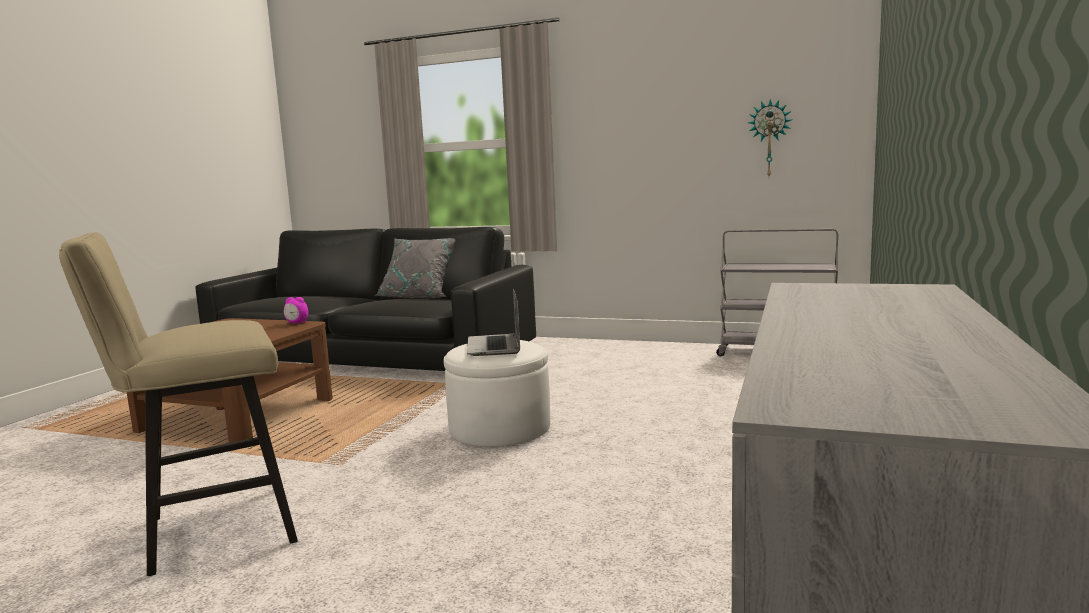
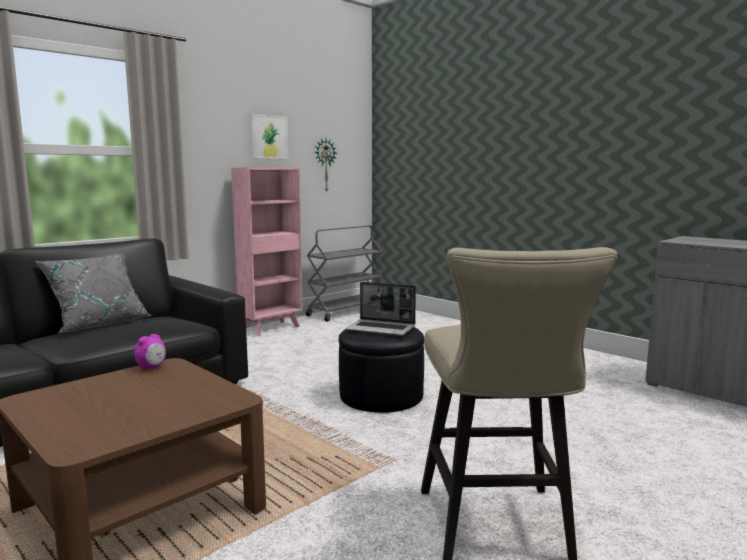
camera: 65 degrees left, 0 degrees up
(500, 428) = (381, 396): white ottoman -> black ottoman
(652, 347) = (272, 328): none -> pink bookcase
(676, 110) = (269, 137): none -> picture

